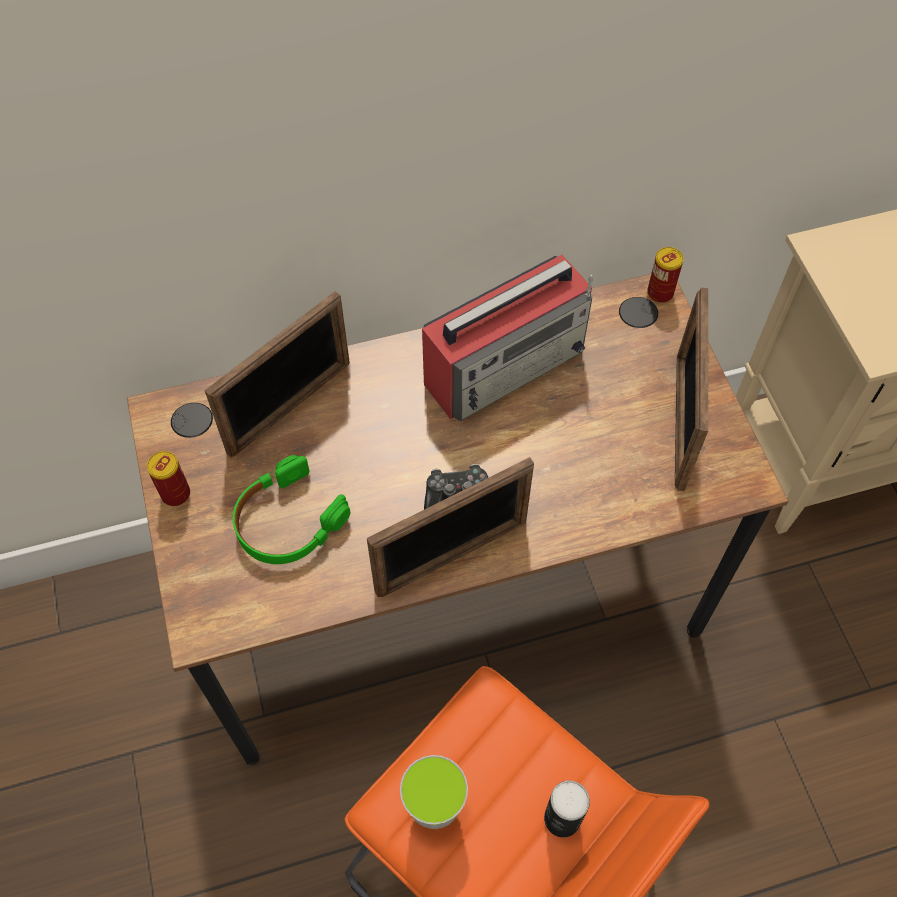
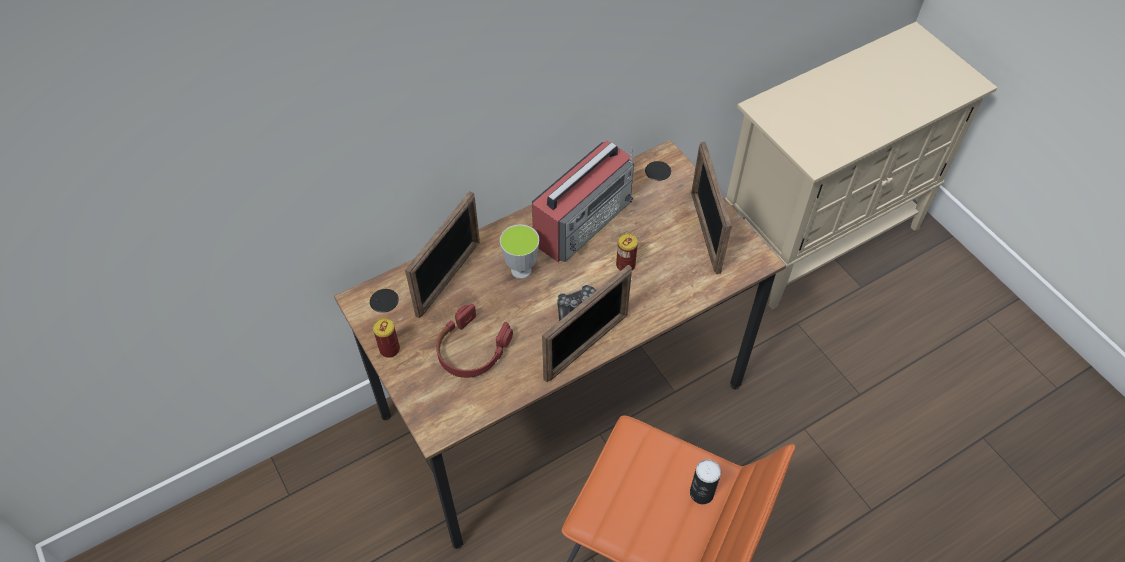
camera: 15 degrees left, 5 degrees down
(287, 521) = (471, 349): green headphones -> red headphones
(434, 809) = (619, 508): cup -> cup (521, 270)
(660, 293) = (668, 156): can -> can (625, 265)

